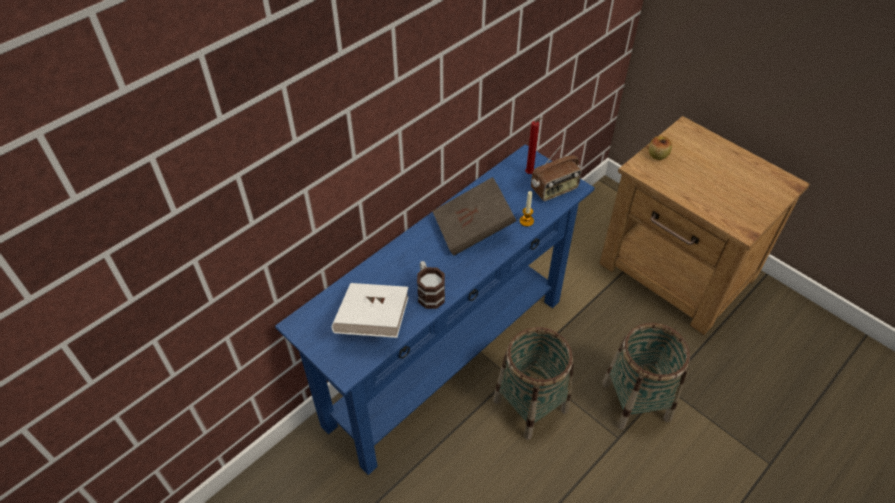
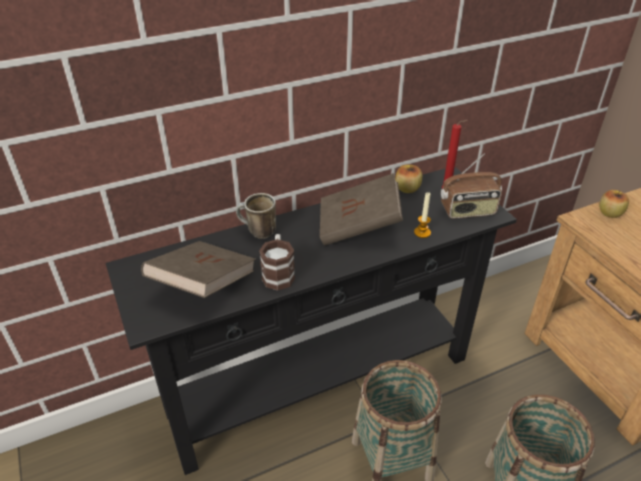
camera: 20 degrees right, 10 degrees down
(373, 321) = (203, 284): white book -> brown book
(391, 258) = (257, 232): none -> mug
(446, 359) = (319, 382): blue console table -> black console table
(496, 179) = (407, 189): none -> apple

